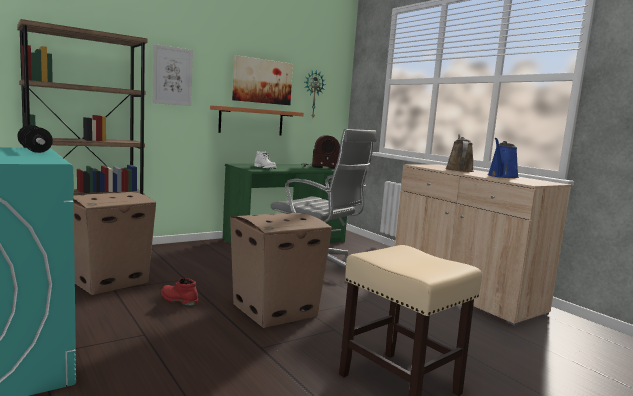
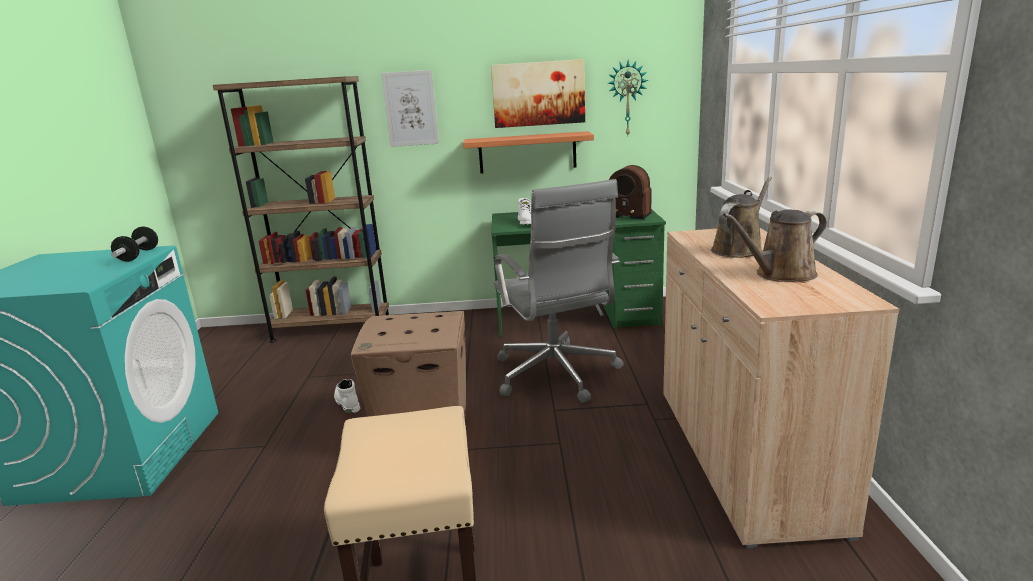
camera: 35 degrees right, 10 degrees up
(109, 280) = (317, 364): cardboard box -> none
(178, 300) = (346, 402): red boot -> white boot
(502, 176) = (780, 275): blue watering can -> brown watering can

